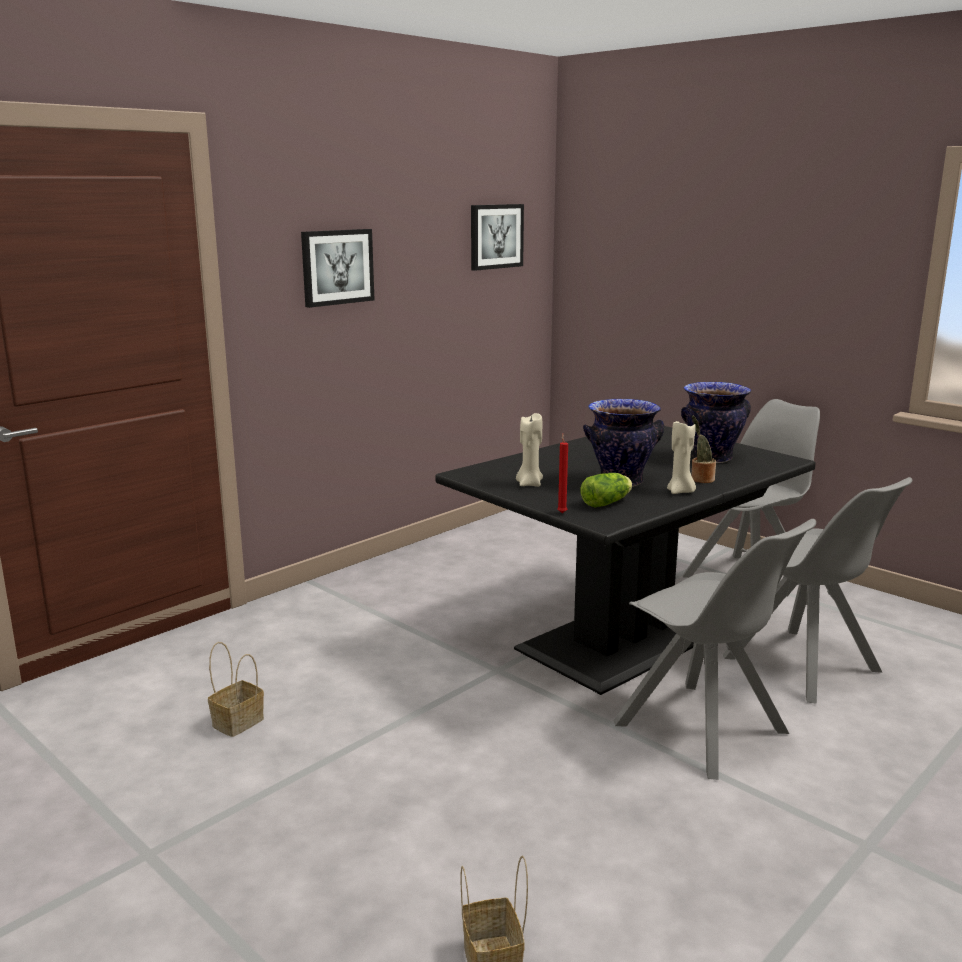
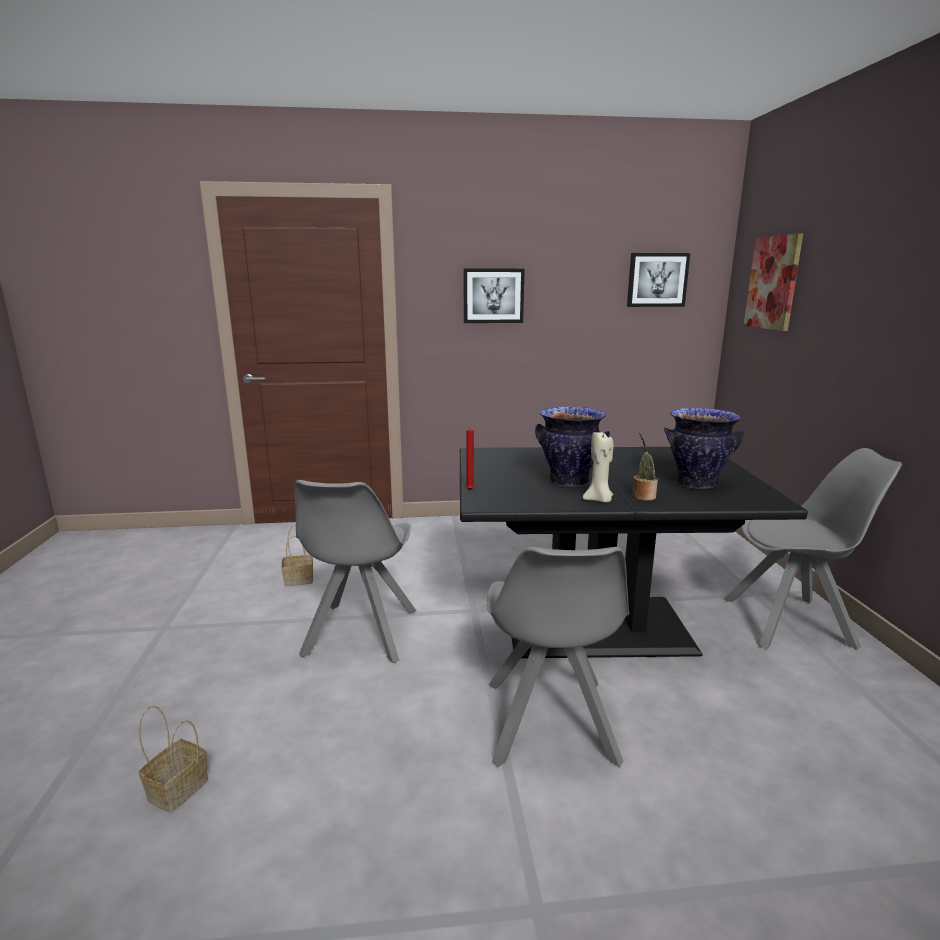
camera: 40 degrees right, 0 degrees up
(529, 484) = (499, 467): beige candle -> none
(608, 502) = (520, 492): lettuce -> none
(624, 239) = (773, 283): none -> picture
(804, 666) = (731, 719): grey chair -> grey chair (359, 634)

